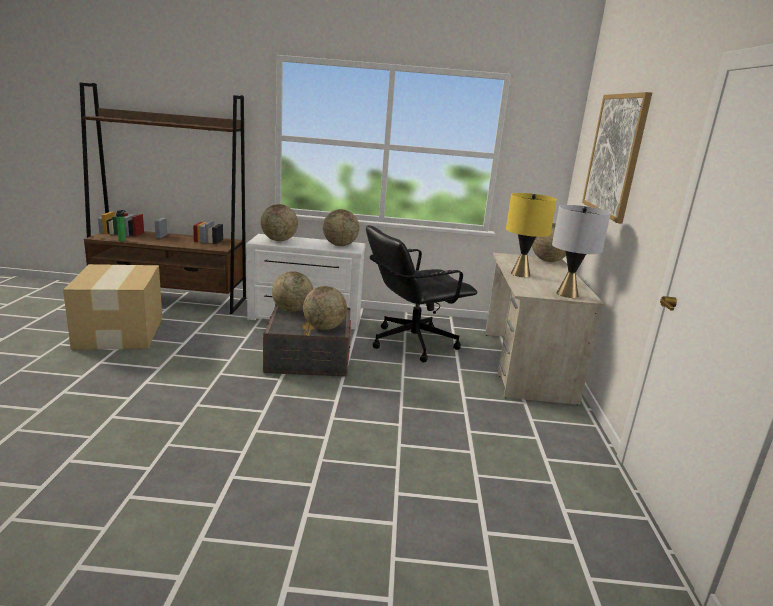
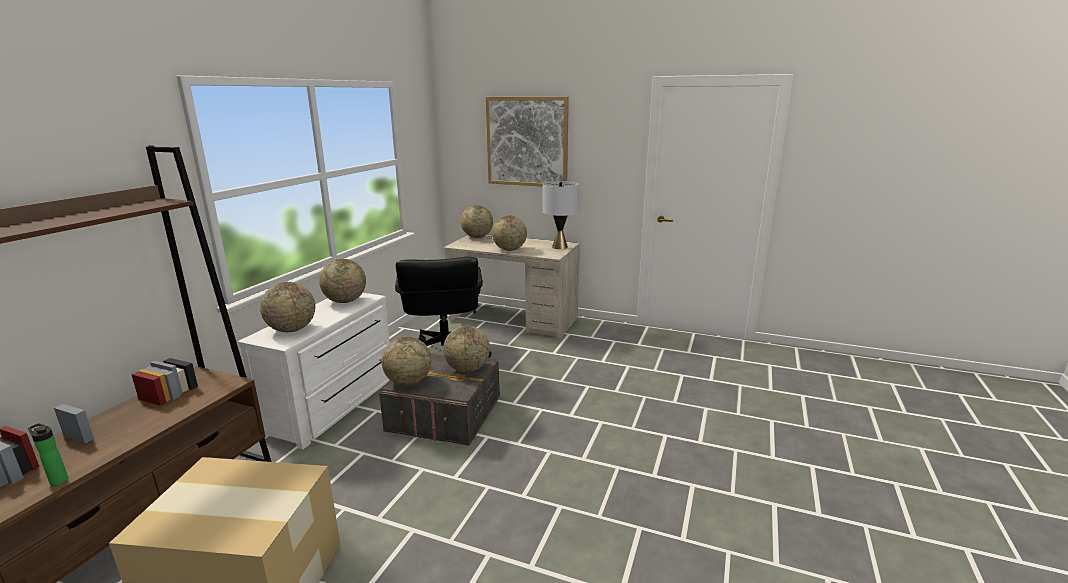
camera: 70 degrees left, 0 degrees up
(520, 274) = (509, 249): yellow table lamp -> globe

